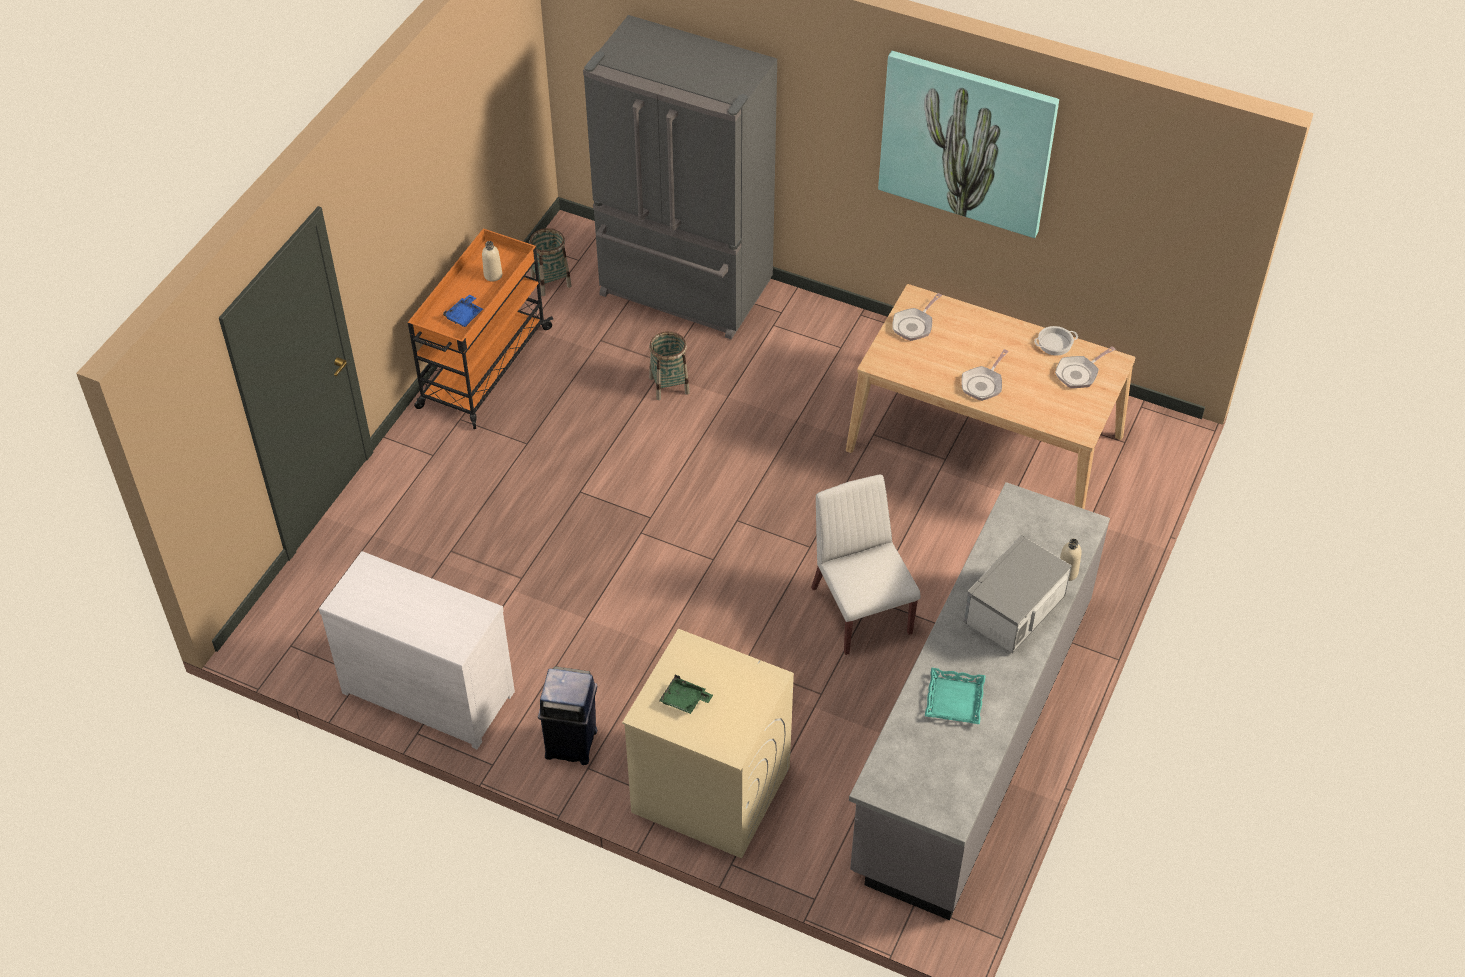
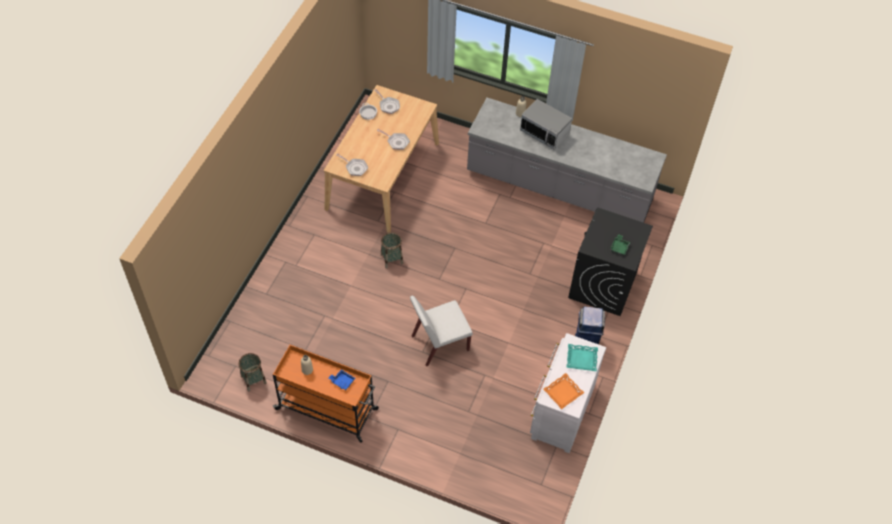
camera: 95 degrees left, 5 degrees up
(374, 589) = (563, 393): none -> orange tray
(669, 385) = (342, 313): basket -> basket (391, 259)
(684, 290) = (265, 309): grey fridge -> none
(710, 789) = (602, 285): beige washing machine -> black washing machine
(860, 609) = (492, 227): white chair -> white chair (439, 343)
(955, 700) = (596, 154): turquoise tray -> turquoise tray (581, 359)
(967, 142) = (294, 96): picture -> none

